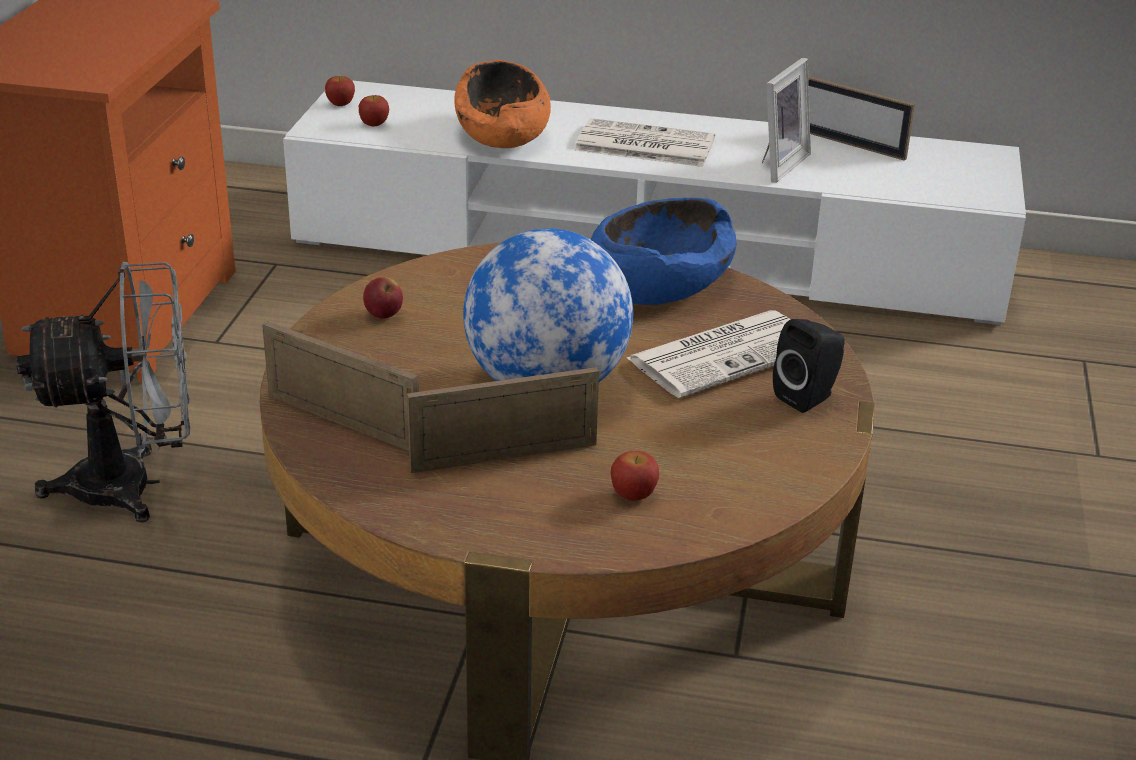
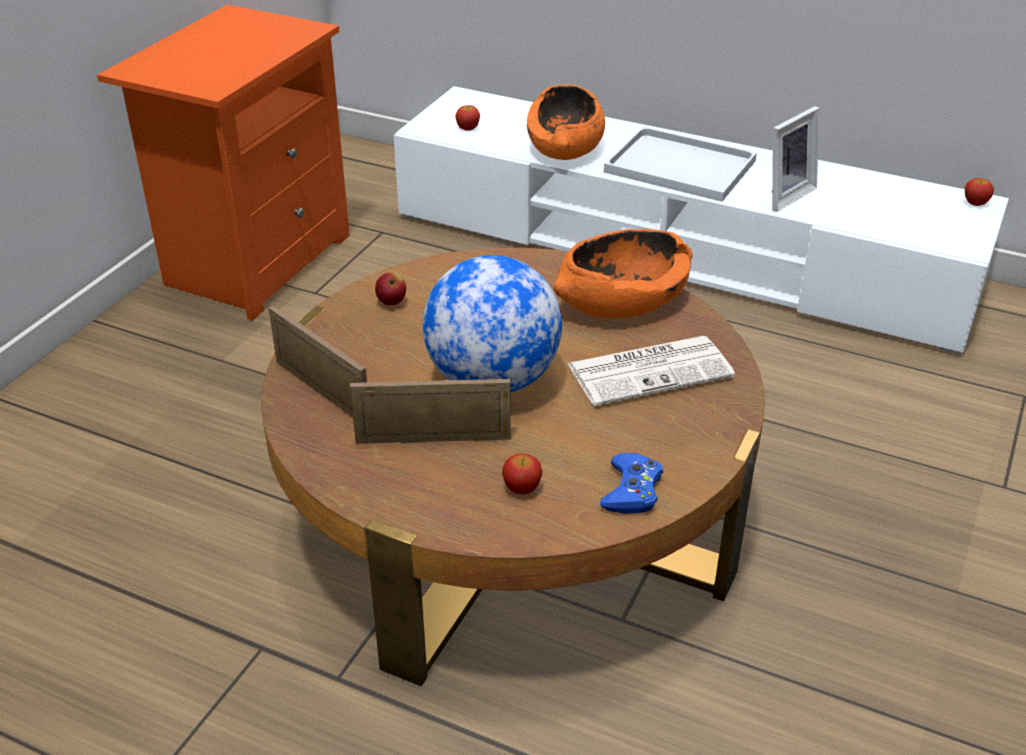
camera: 15 degrees right, 5 degrees up
(135, 485) = (215, 404): grey fan -> none
(340, 104) = (448, 108): apple -> apple (975, 203)
(643, 145) = (677, 166): newspaper -> white tray
(659, 285) = (622, 301): blue bowl -> orange bowl
(761, 480) = (632, 490): none -> blue game controller
(808, 397) = (705, 419): black speaker -> none
(848, 143) = (854, 181): picture frame -> none

